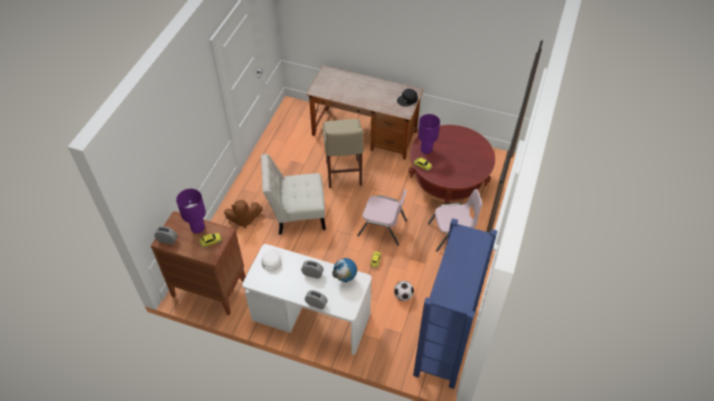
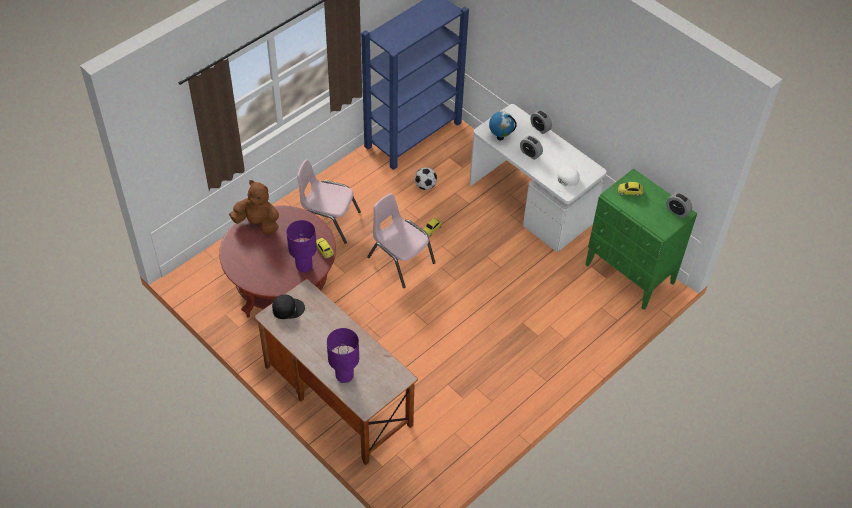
camera: 155 degrees left, 0 degrees up
(198, 229) = (640, 210): purple table lamp -> purple table lamp (345, 376)
(209, 288) = (629, 275): brown dresser -> green dresser
(244, 219) = (560, 339): brown plush toy -> brown plush toy (258, 223)
(296, 214) = (492, 318): white chair -> none
(343, 175) = (405, 345): beige stool -> none

